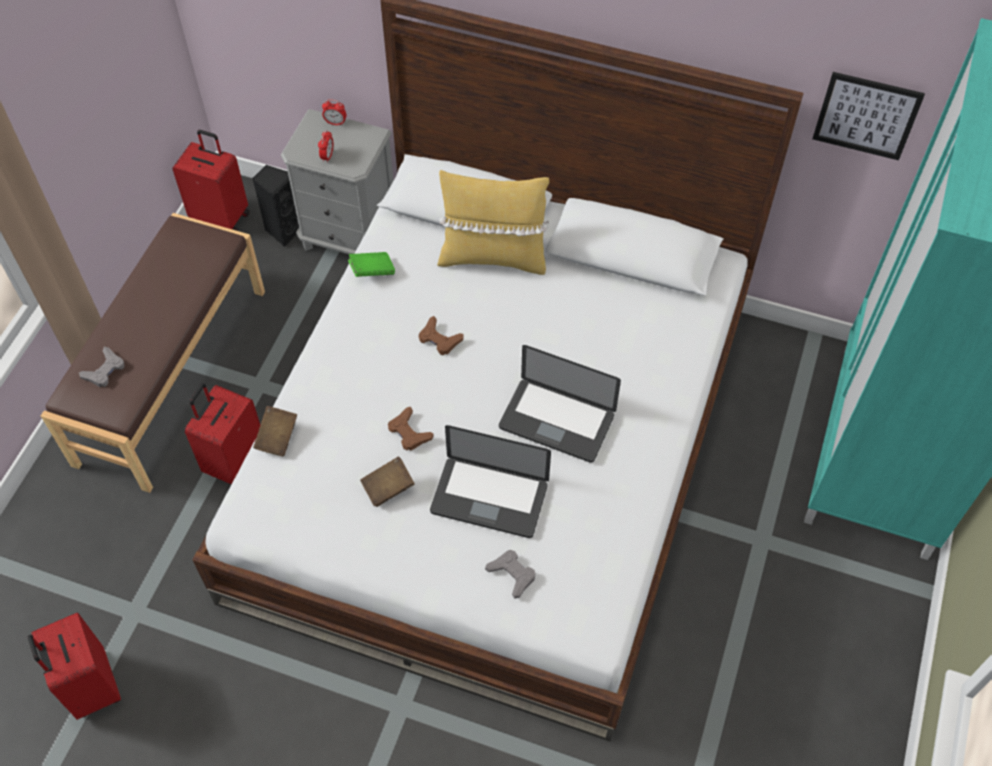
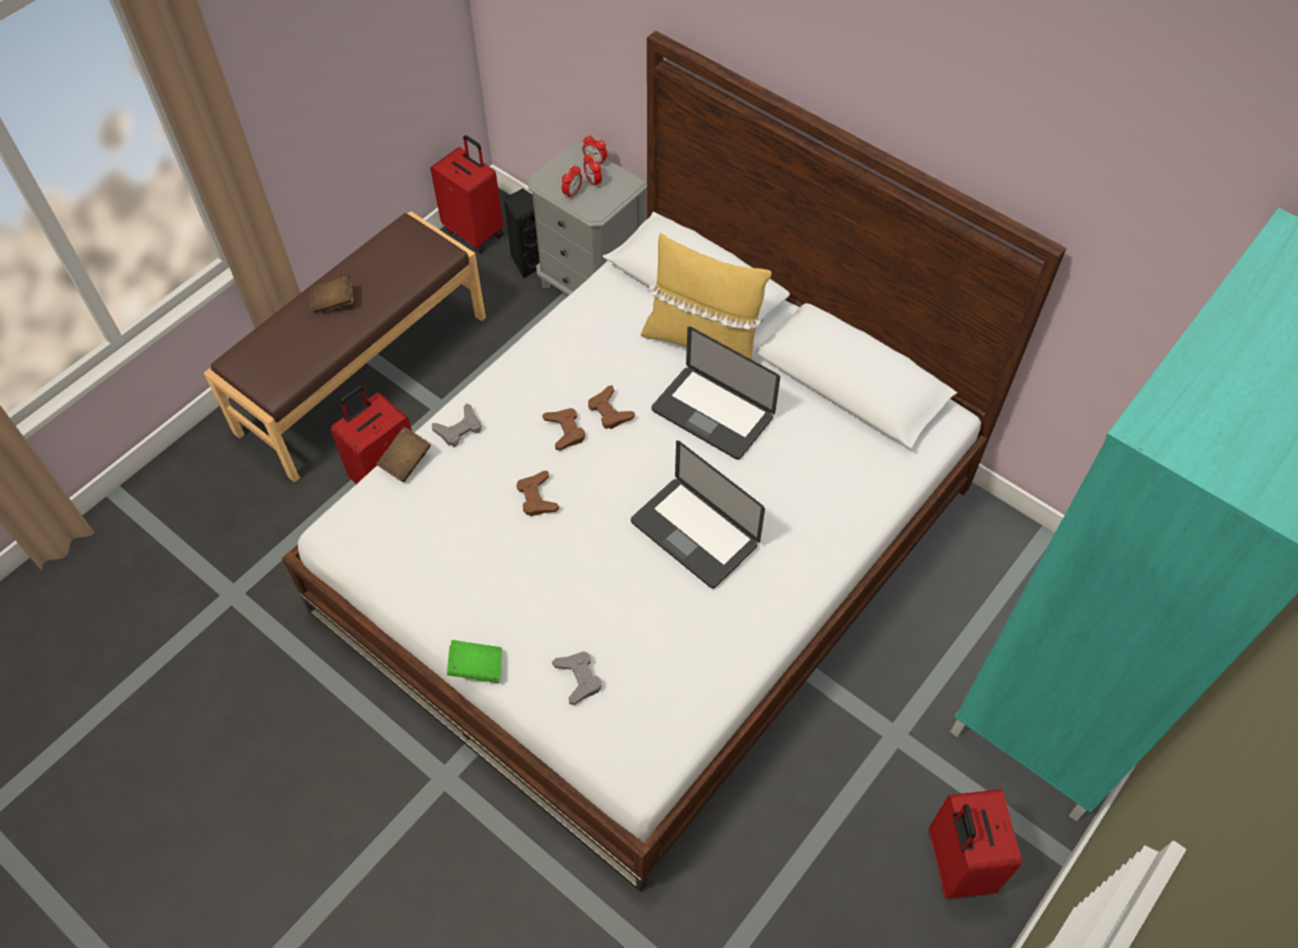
camera: 20 degrees right, 0 degrees up
(91, 686) = (162, 652): red suitcase -> red suitcase (956, 863)
(104, 370) = (278, 346): grey game controller -> grey game controller (459, 429)
(341, 141) = (593, 181): none -> alarm clock
(372, 271) = (572, 322): green book -> green book (476, 667)
(388, 488) = (491, 547): brown book -> brown book (334, 302)
(408, 367) = (565, 431): none -> brown game controller
(489, 498) = (589, 591): laptop -> laptop (712, 414)
(866, 115) = (1135, 293): picture -> none

